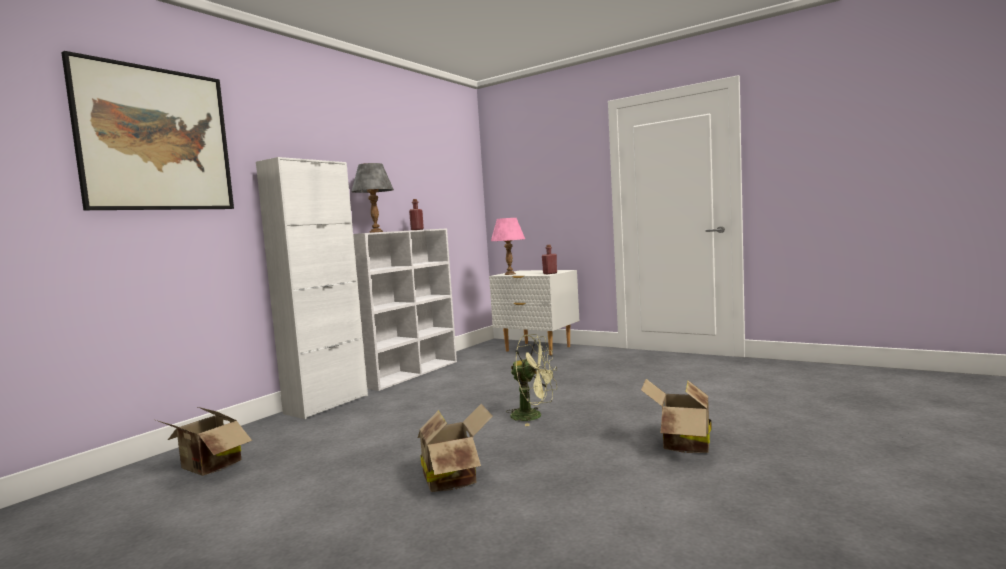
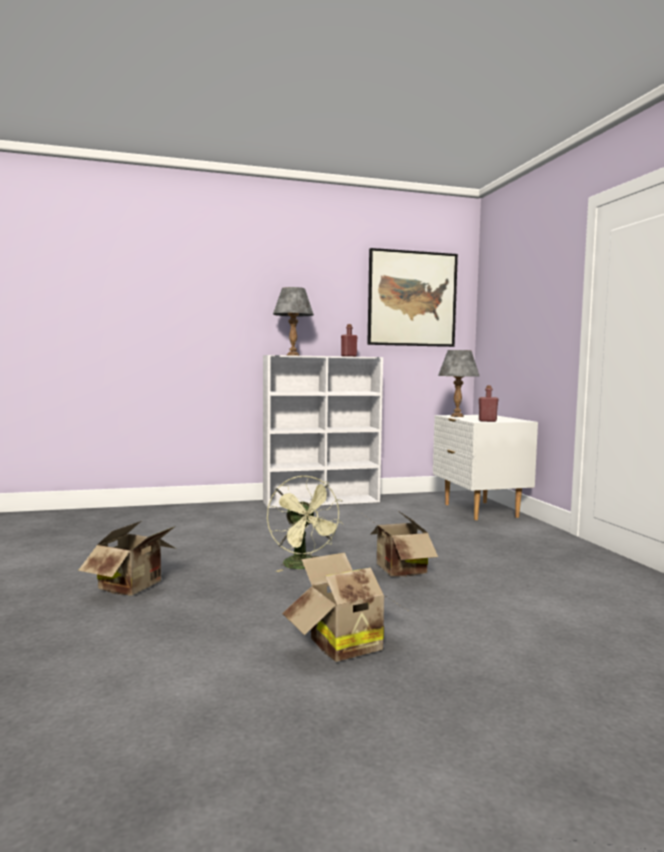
camera: 40 degrees right, 0 degrees up
(155, 139) = (97, 271): picture -> picture (412, 299)
(208, 468) = (70, 525): cardboard box -> cardboard box (397, 570)
(327, 404) = (215, 507): white cabinet -> none
(510, 274) = (457, 416): pink table lamp -> grey table lamp

